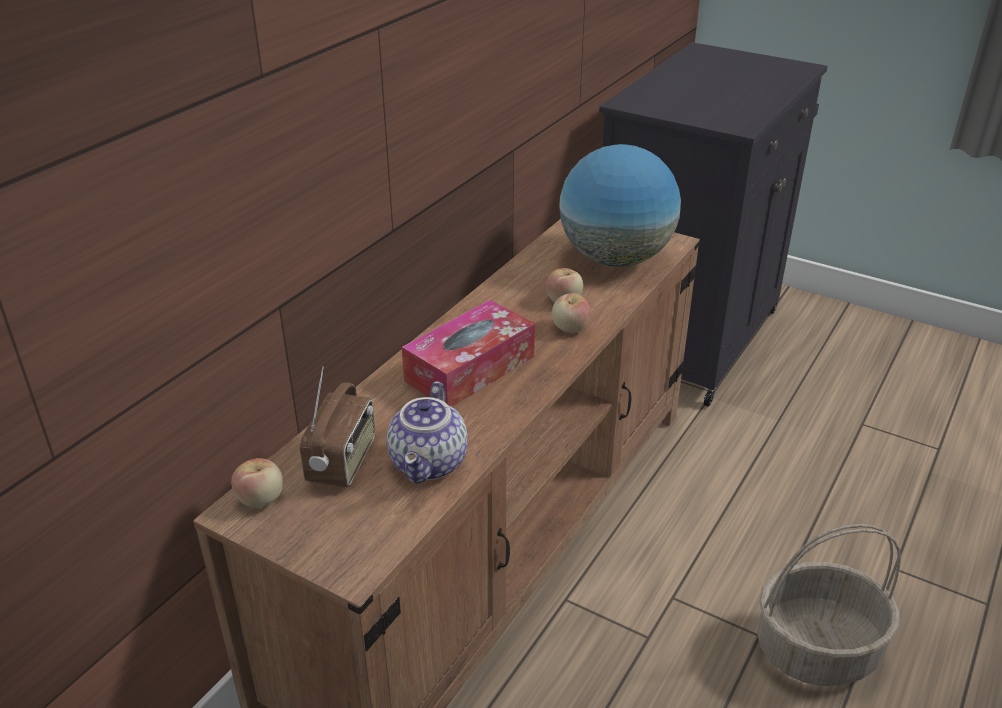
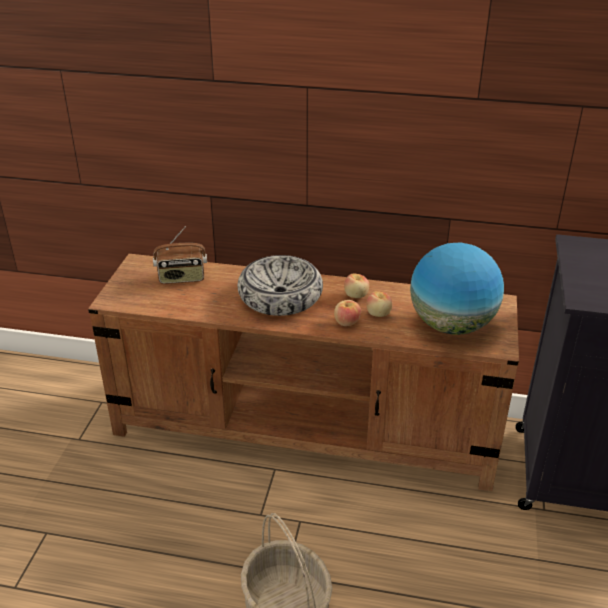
camera: 70 degrees right, 0 degrees up
(261, 499) = (147, 265): apple -> apple (356, 295)
(430, 464) = (190, 303): teapot -> none
(470, 369) = (280, 296): tissue box -> bowl

